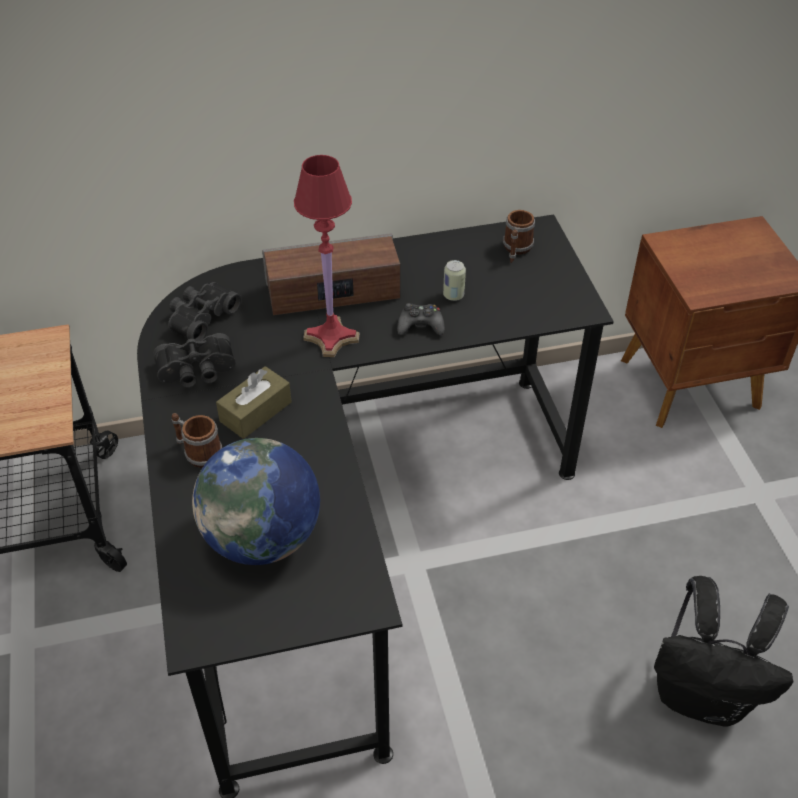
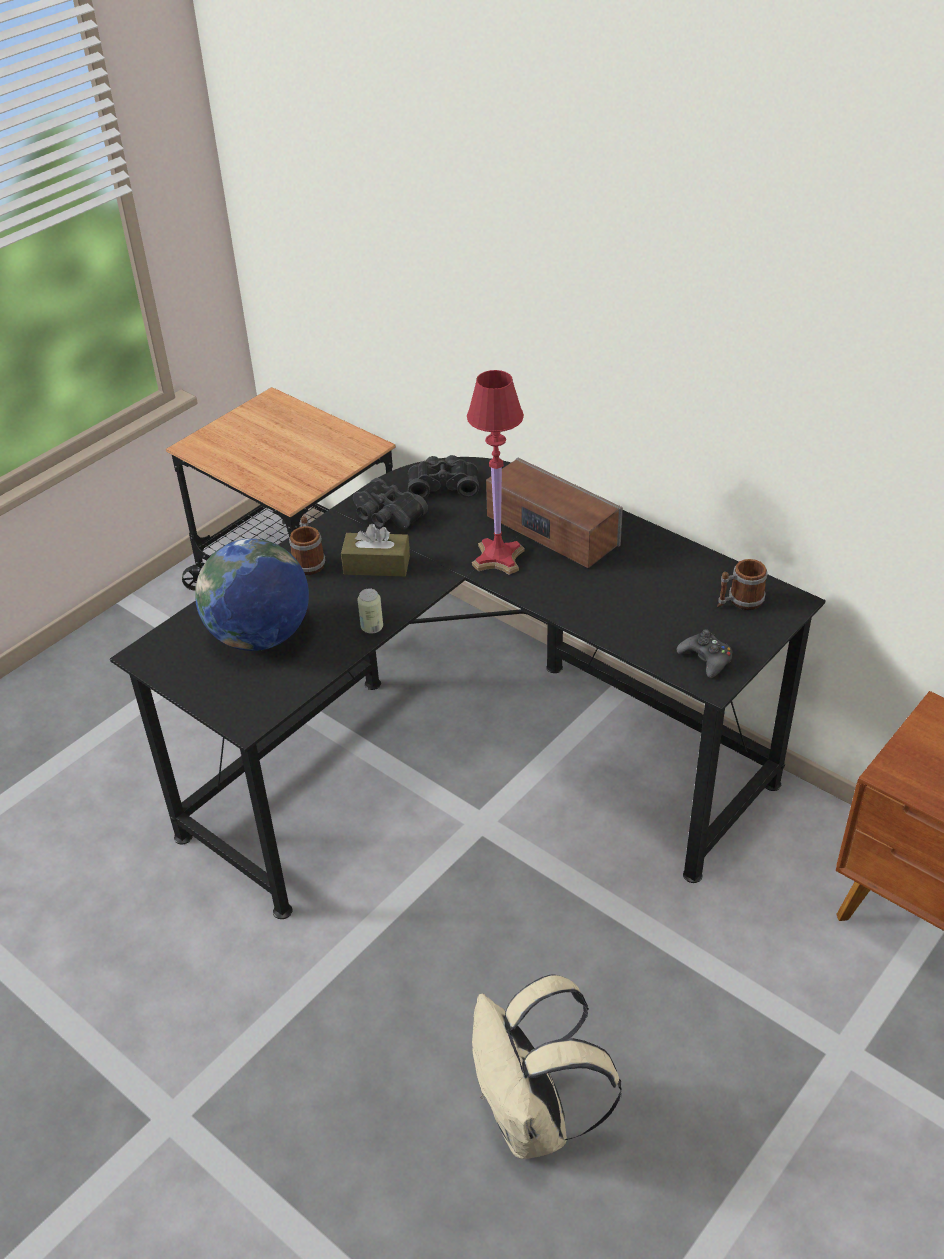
camera: 55 degrees right, 5 degrees down
(420, 325) = (569, 596): black game controller -> black game controller (706, 659)
(453, 295) = (630, 596): can -> can (372, 627)
(702, 696) = (533, 1119): black backpack -> beige backpack

